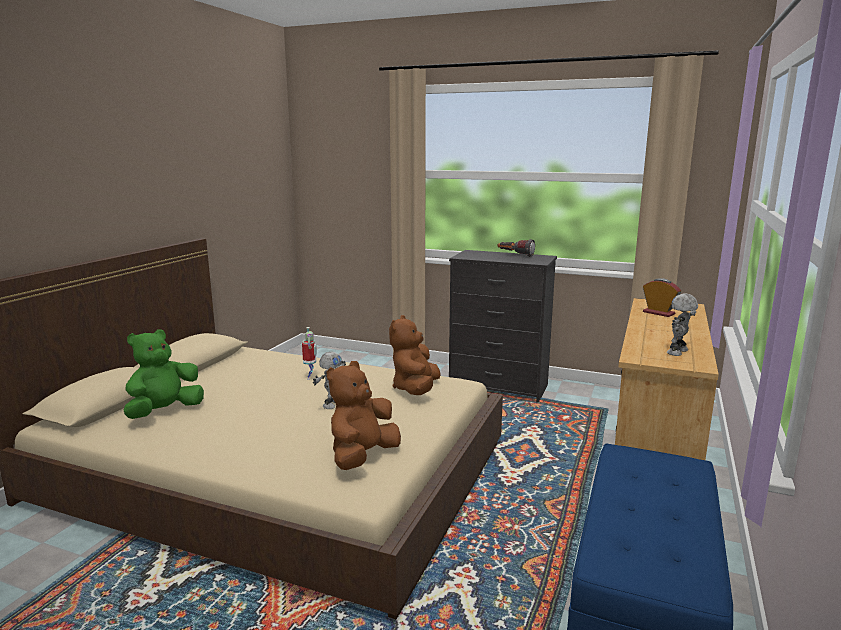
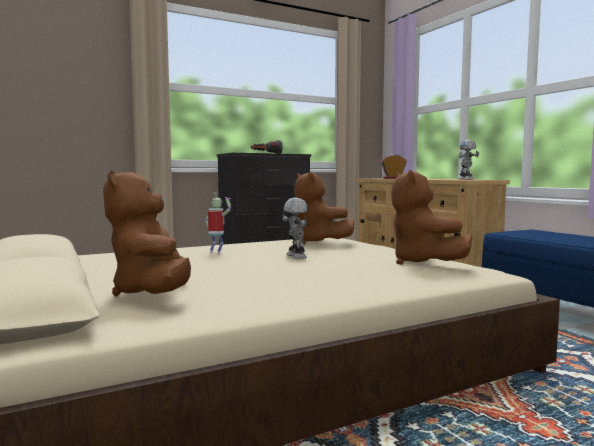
camera: 50 degrees left, 10 degrees down
(164, 411) = (154, 294): green plush toy -> brown plush toy

